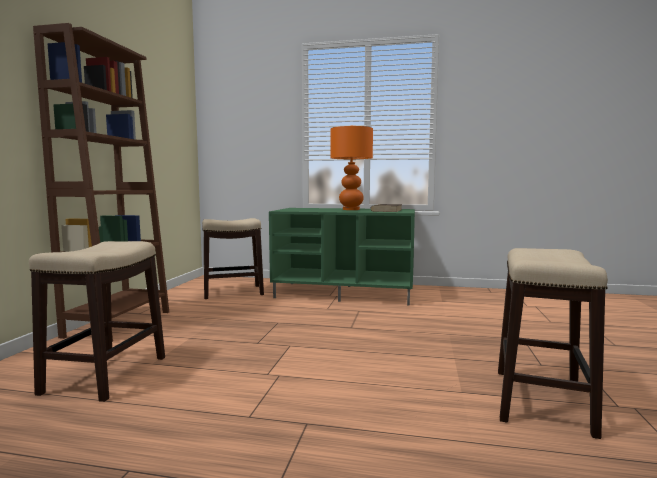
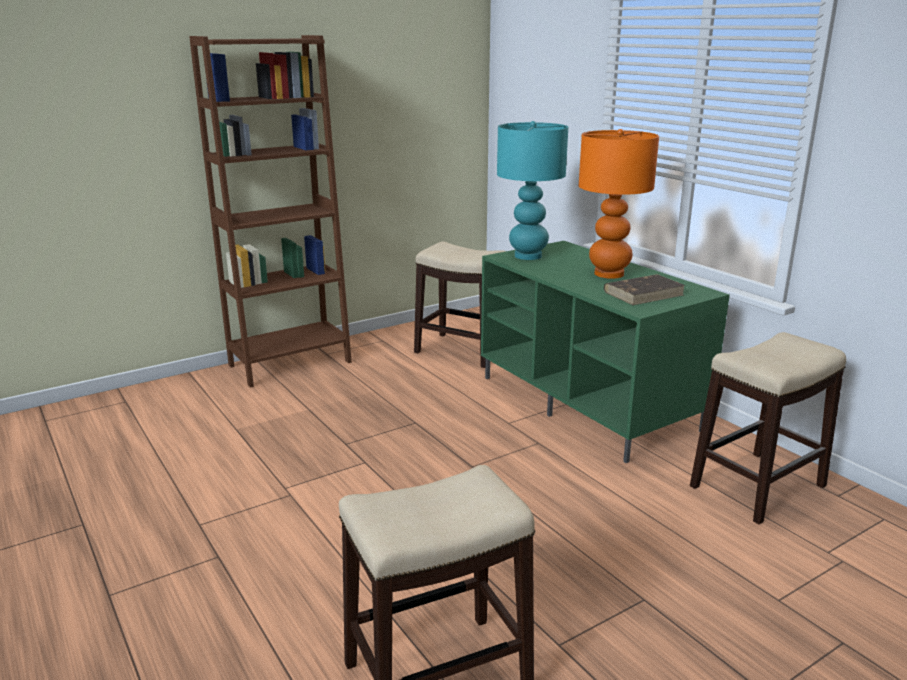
camera: 45 degrees right, 15 degrees up
(107, 374) = (195, 426): stool -> stool (758, 486)
(292, 210) = (527, 256): none -> turquoise table lamp

